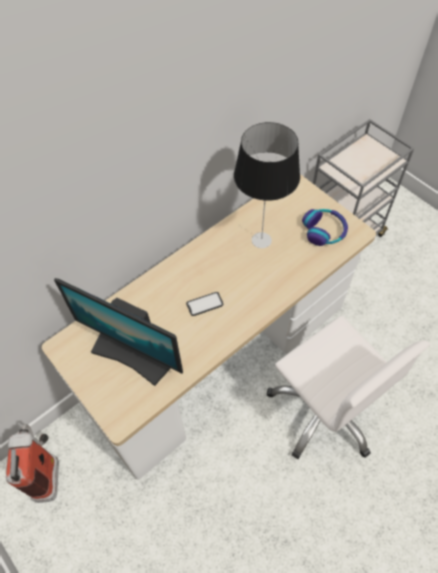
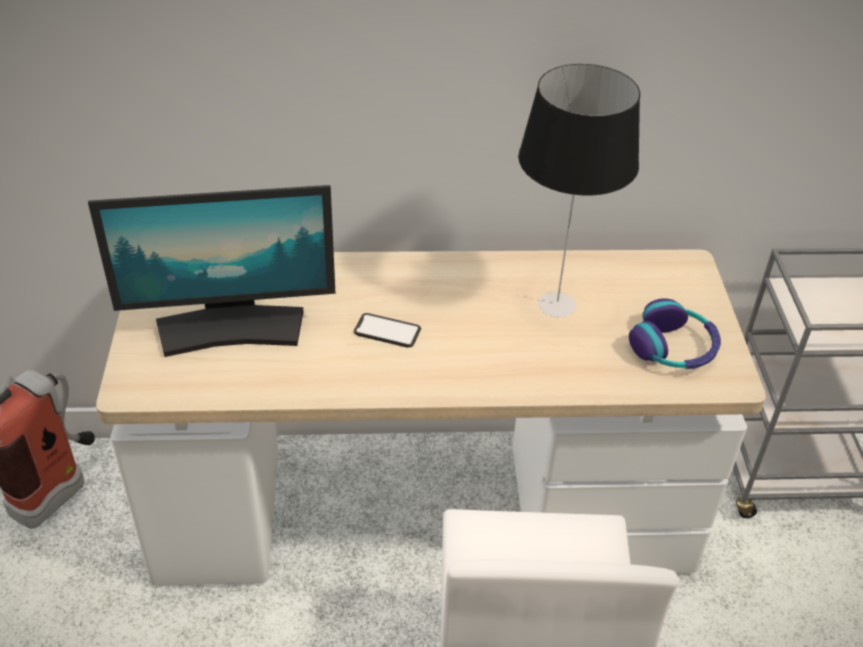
camera: 35 degrees right, 15 degrees down
(133, 353) = (231, 328): monitor -> monitor turned 75 degrees counterclockwise

